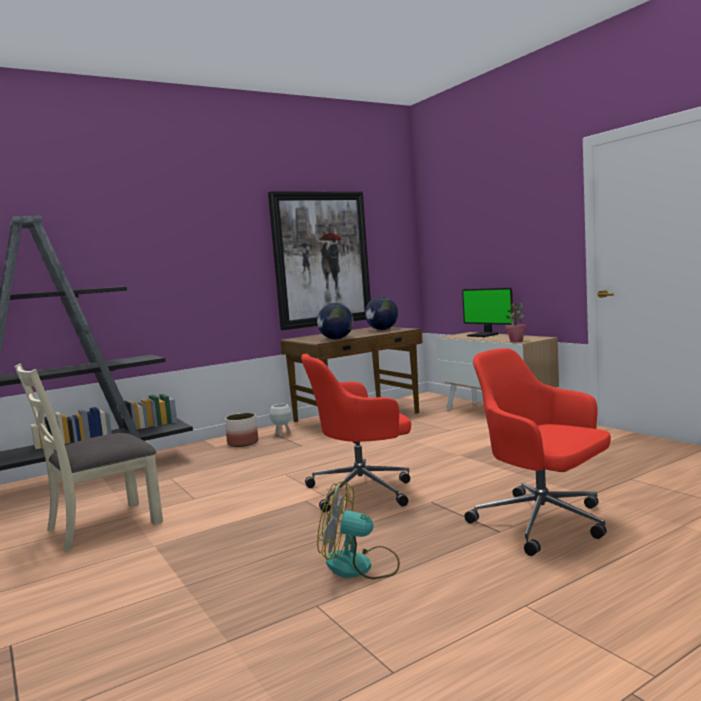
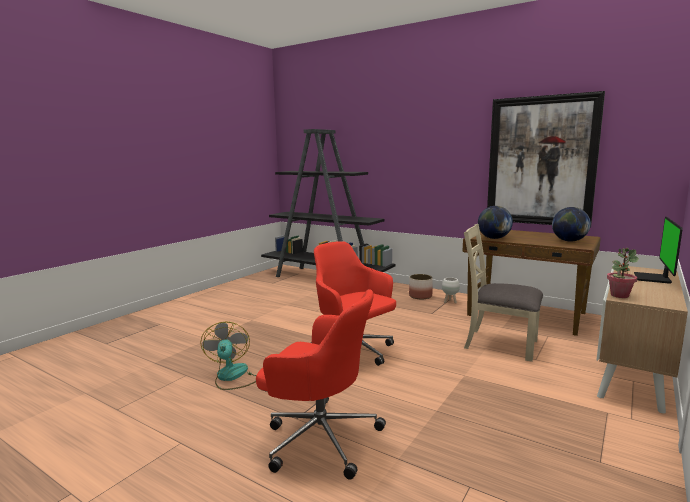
camera: 65 degrees right, 5 degrees up
(102, 525) = (272, 303): beige chair -> beige chair (499, 344)
(543, 523) = (320, 437): red office chair -> red office chair turned 90 degrees clockwise

